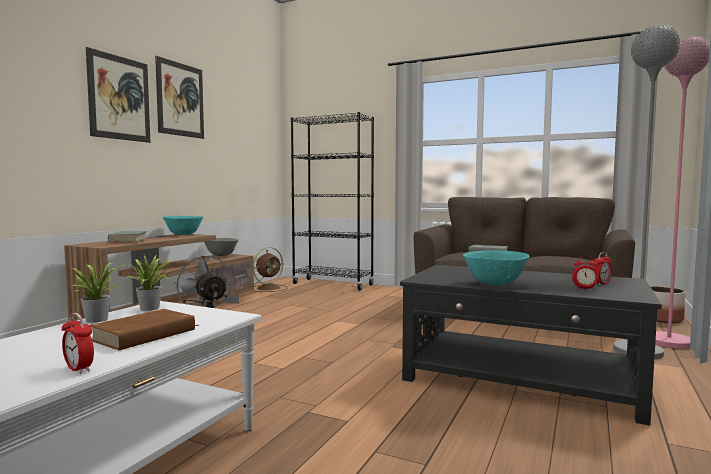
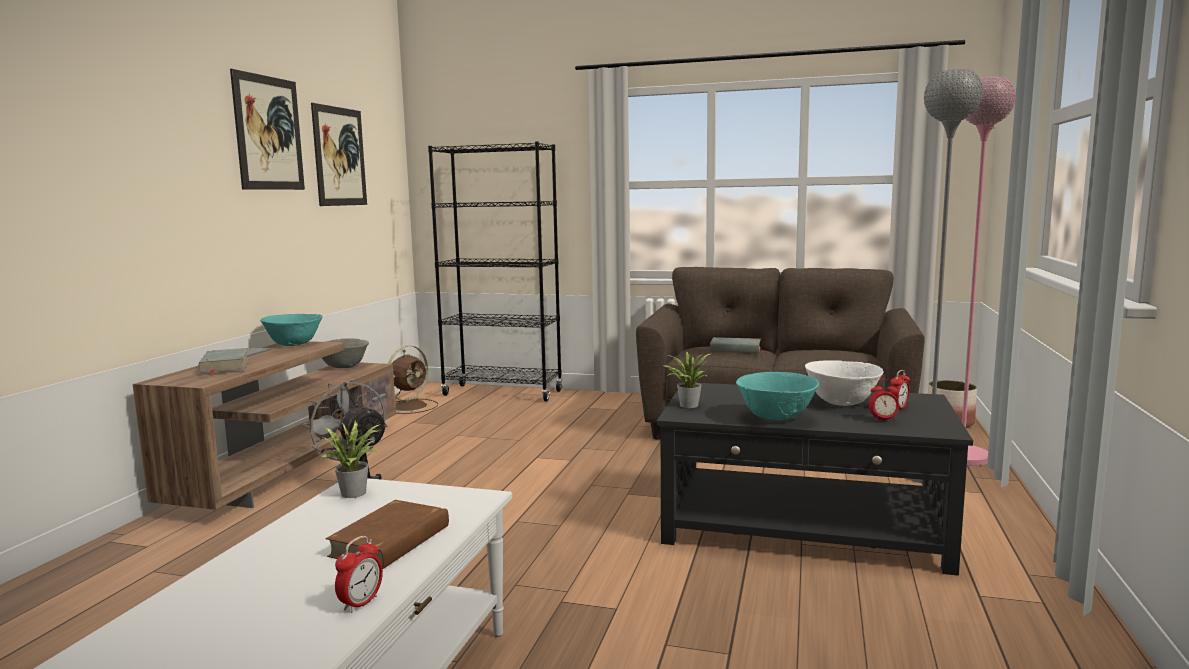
camera: 10 degrees left, 5 degrees up
(79, 369) = (361, 603): alarm clock -> alarm clock turned 90 degrees counterclockwise
(97, 319) = (299, 519): potted plant -> potted plant (687, 405)
(119, 98) = (186, 143): picture -> picture (339, 156)
(554, 279) = (841, 403): none -> white bowl

